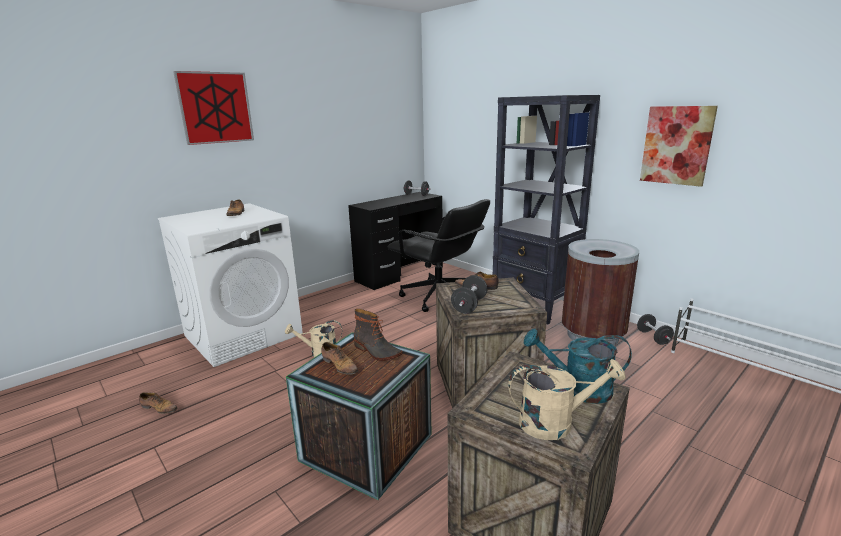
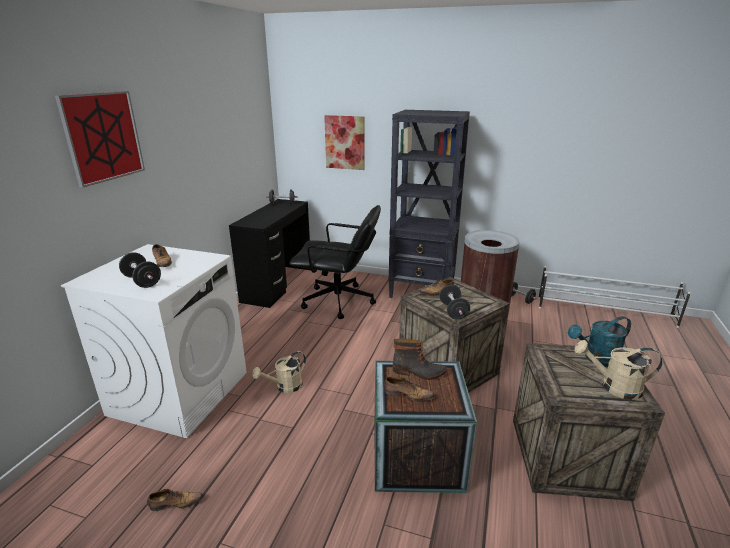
camera: 30 degrees left, 5 degrees up
(202, 222) = (142, 281): none -> black dumbbell
(555, 422) = (613, 387): beige watering can -> beige watering can turned 135 degrees counterclockwise
(676, 145) = (530, 153): picture -> picture (345, 142)

